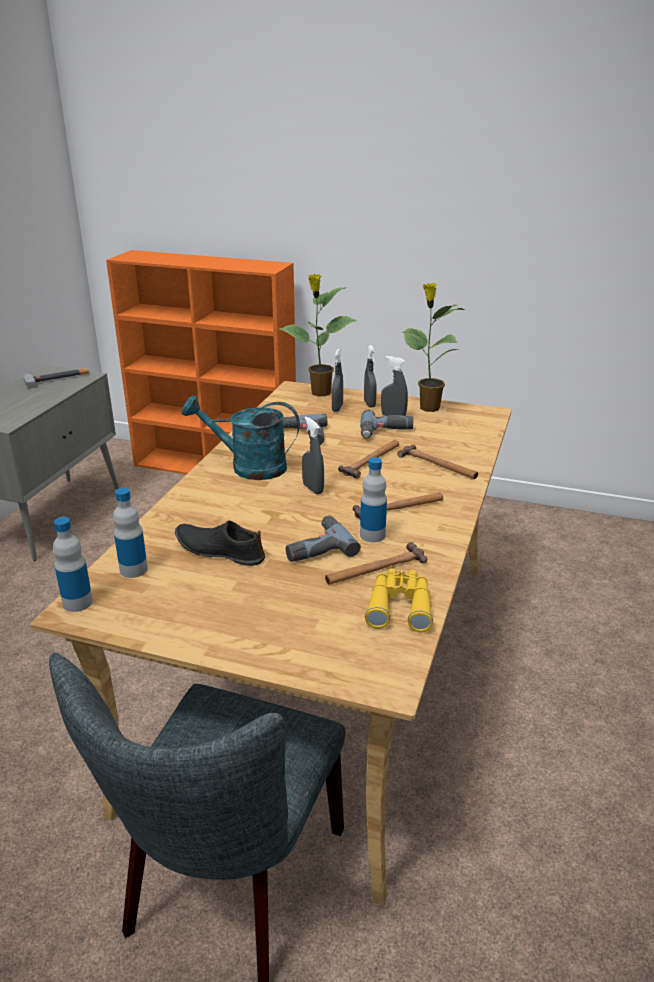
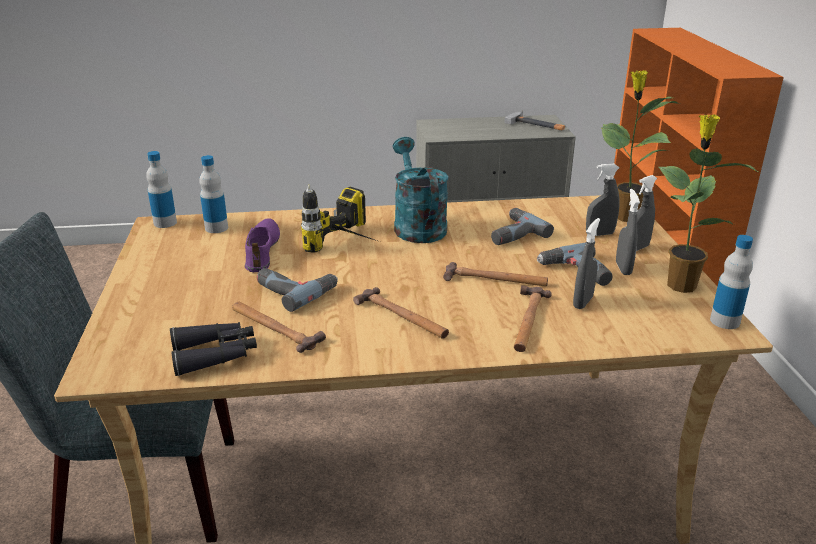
camera: 65 degrees right, 0 degrees up
(219, 550) = (263, 251): black shoe -> purple shoe
(259, 504) = (352, 247): none -> power drill
(313, 489) = (403, 263): grey spray bottle -> grey spray bottle (583, 302)
(372, 535) = (336, 313): bottle -> bottle (724, 321)
(400, 606) = (215, 354): yellow binoculars -> black binoculars

